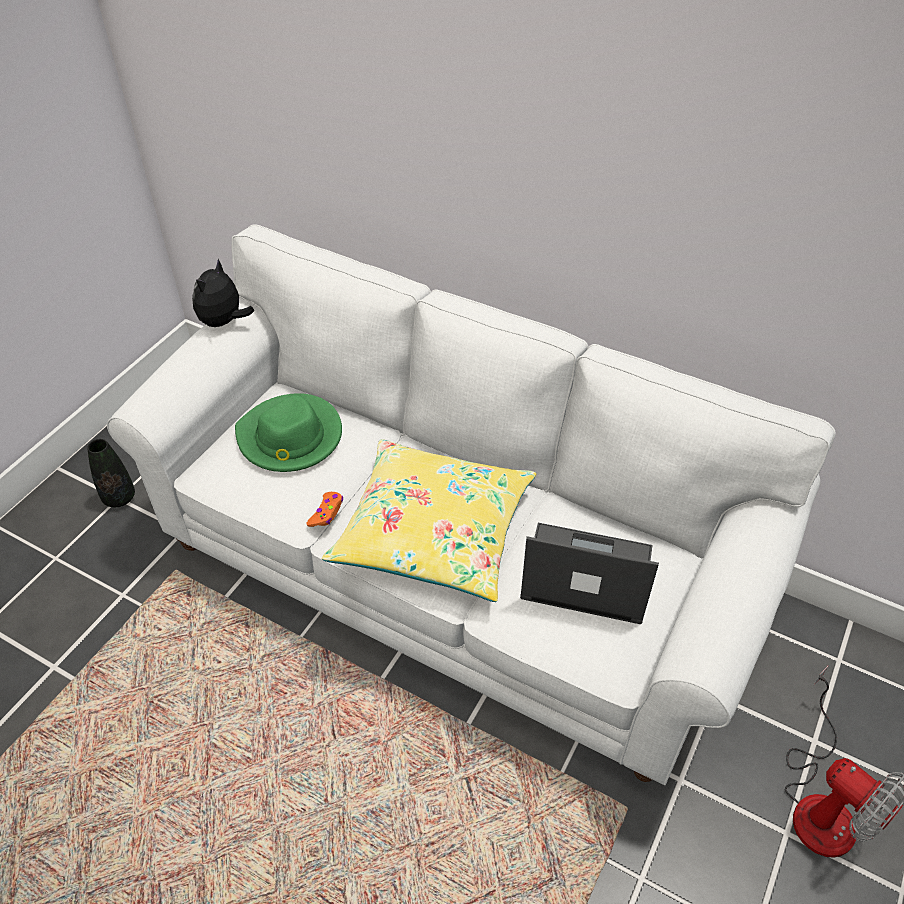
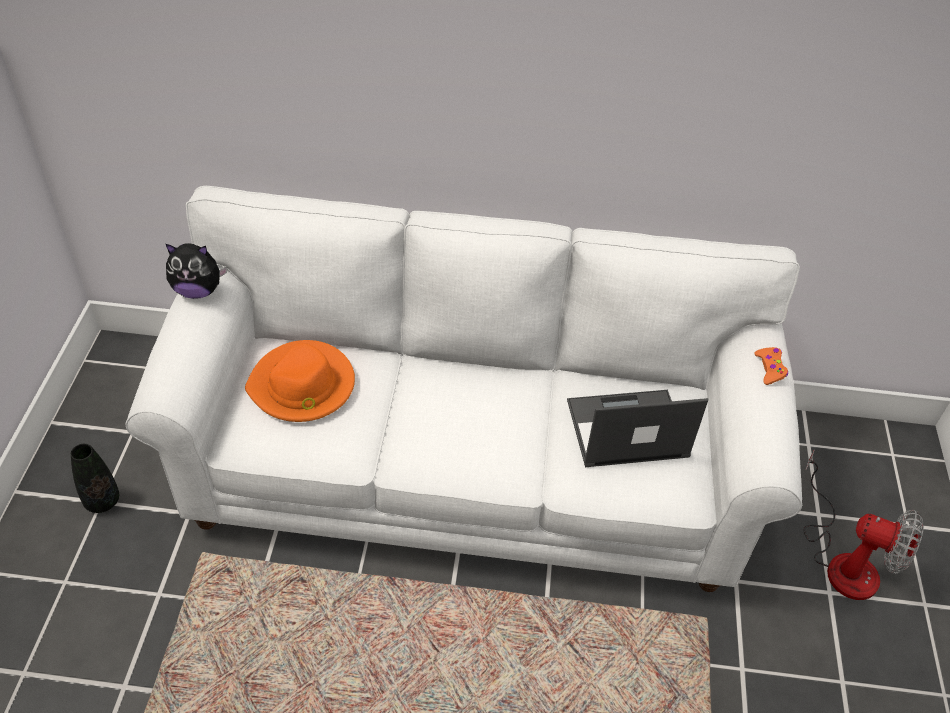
camera: 25 degrees left, 0 degrees up
(224, 322) = (198, 291): plush toy -> plush toy turned 90 degrees counterclockwise
(290, 437) = (302, 386): green hat -> orange hat
(326, 513) = (376, 445): orange game controller -> orange game controller (770, 369)
(434, 531) = (479, 432): yellow pillow -> none

